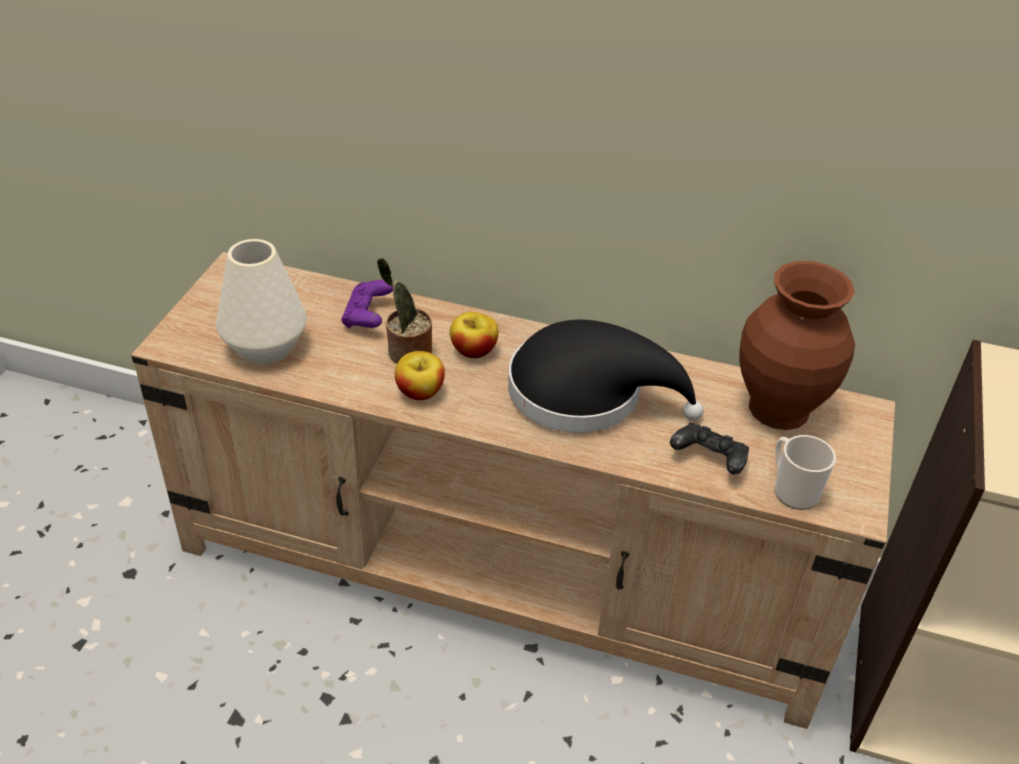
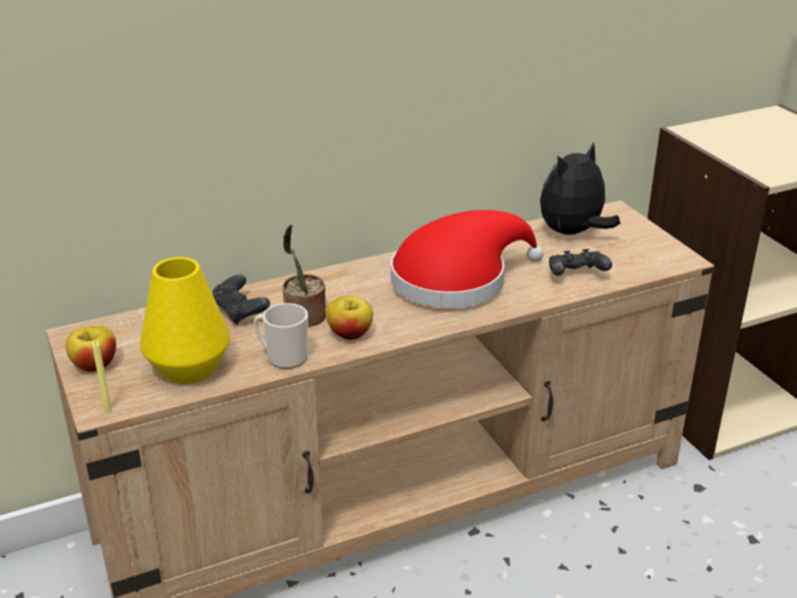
camera: 40 degrees left, 10 degrees down
(169, 348) = (107, 410): none -> yellow candle
(265, 346) = (189, 367): white vase -> yellow vase
(368, 317) = (240, 312): purple game controller -> black game controller
(473, 350) = (348, 293): apple -> apple (94, 364)
(586, 393) = (456, 279): black hat -> red hat
(778, 410) = (573, 233): brown vase -> plush toy
(792, 490) = (638, 266): mug -> mug (283, 357)

